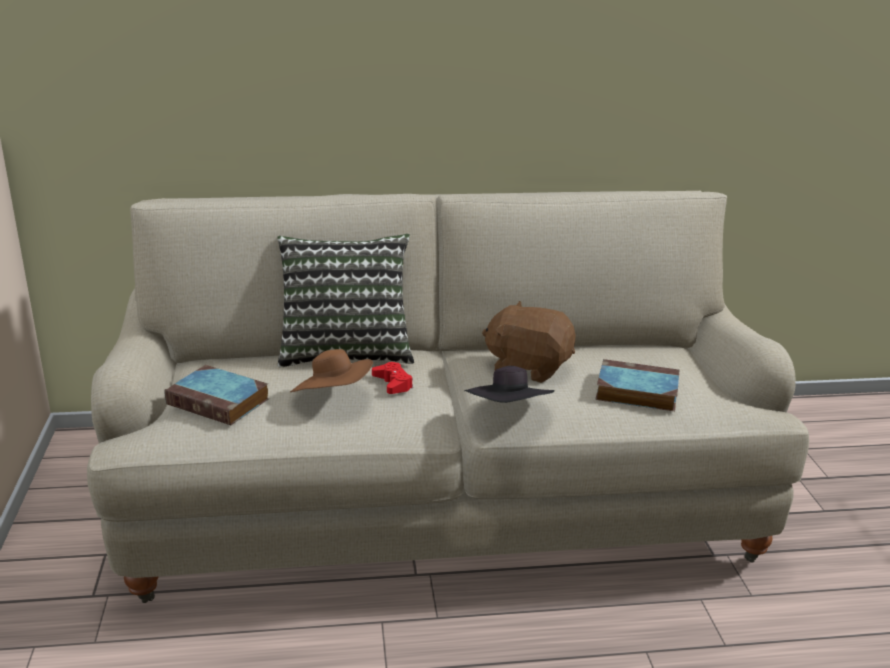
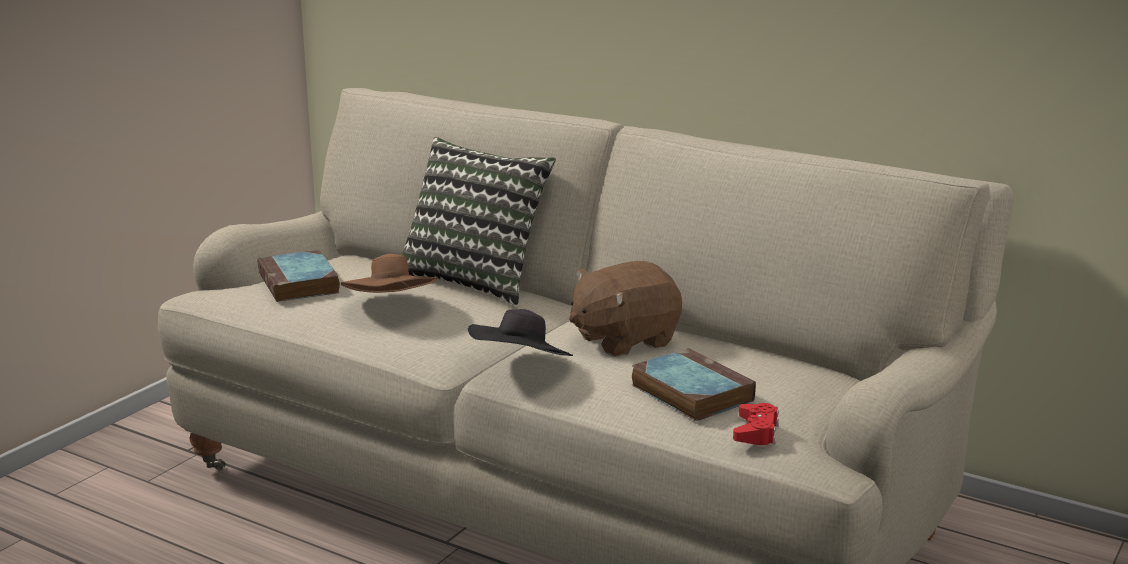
camera: 40 degrees right, 5 degrees down
(393, 383) = (466, 314): red game controller -> red game controller (756, 432)
(528, 367) = (623, 340): brown plush toy -> brown plush toy turned 90 degrees counterclockwise

